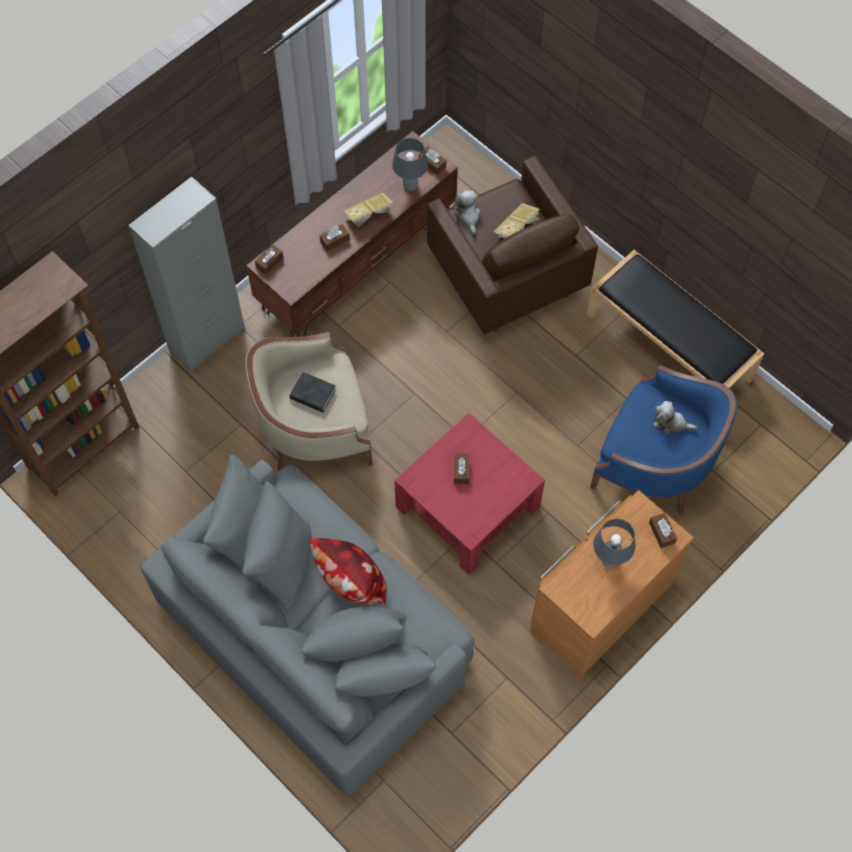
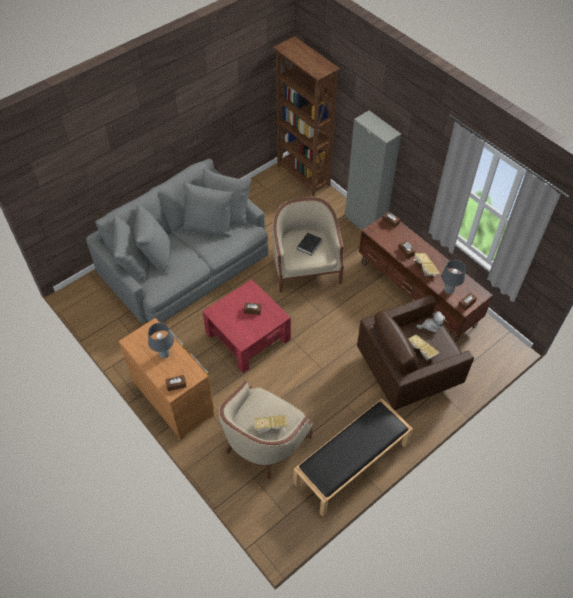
camera: 95 degrees right, 10 degrees down
(351, 583) = (190, 253): pillow -> none
(655, 463) = (264, 442): blue armchair -> beige armchair
(670, 423) = (271, 427): plush toy -> book

